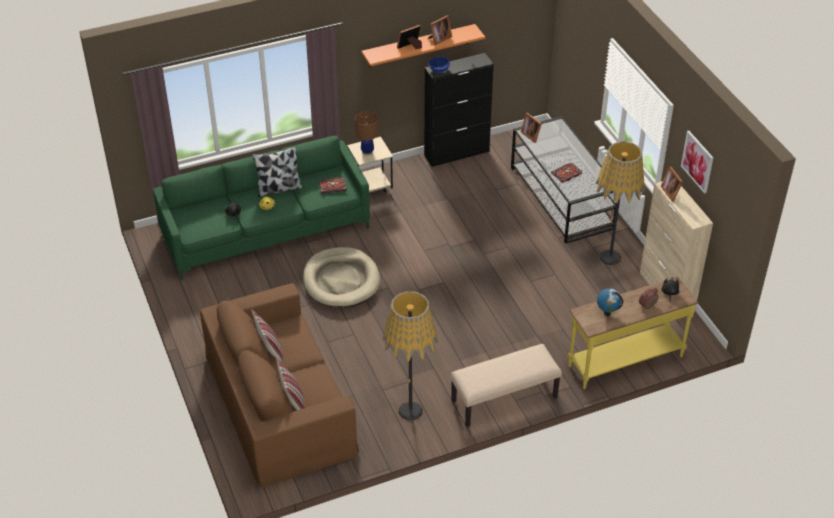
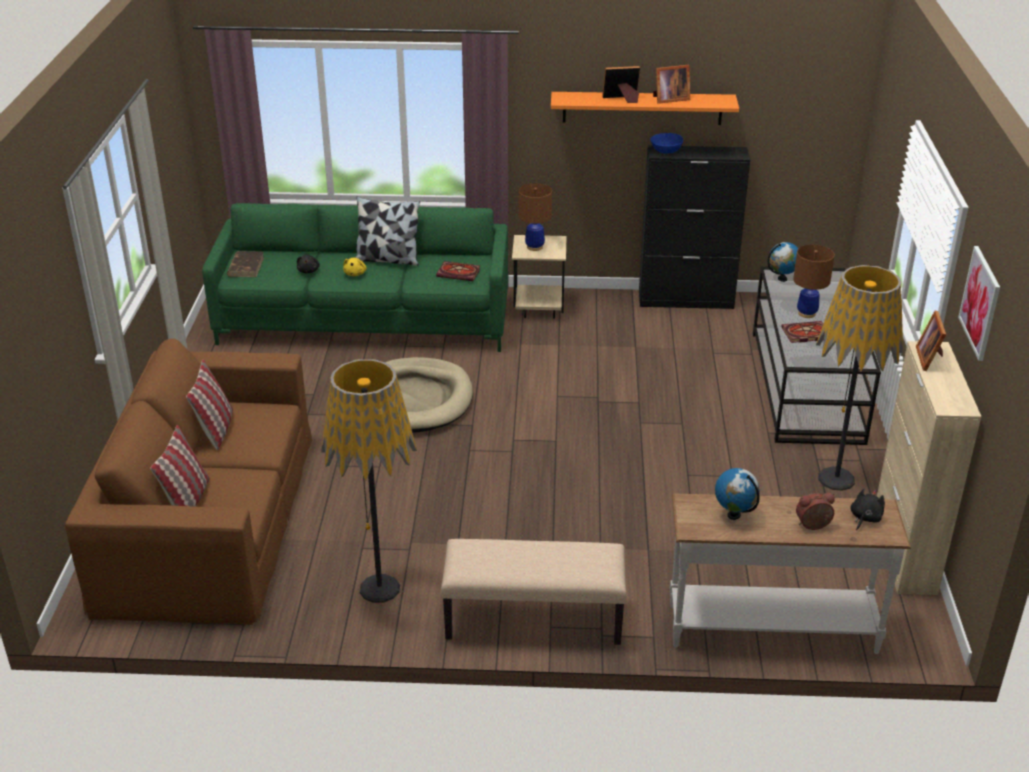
camera: 25 degrees right, 10 degrees down
(190, 222) = (246, 266): none -> brown book
(531, 135) = (782, 279): picture frame -> globe
(559, 158) = (807, 313): none -> brown table lamp
(625, 360) = (772, 627): yellow console table -> white console table

